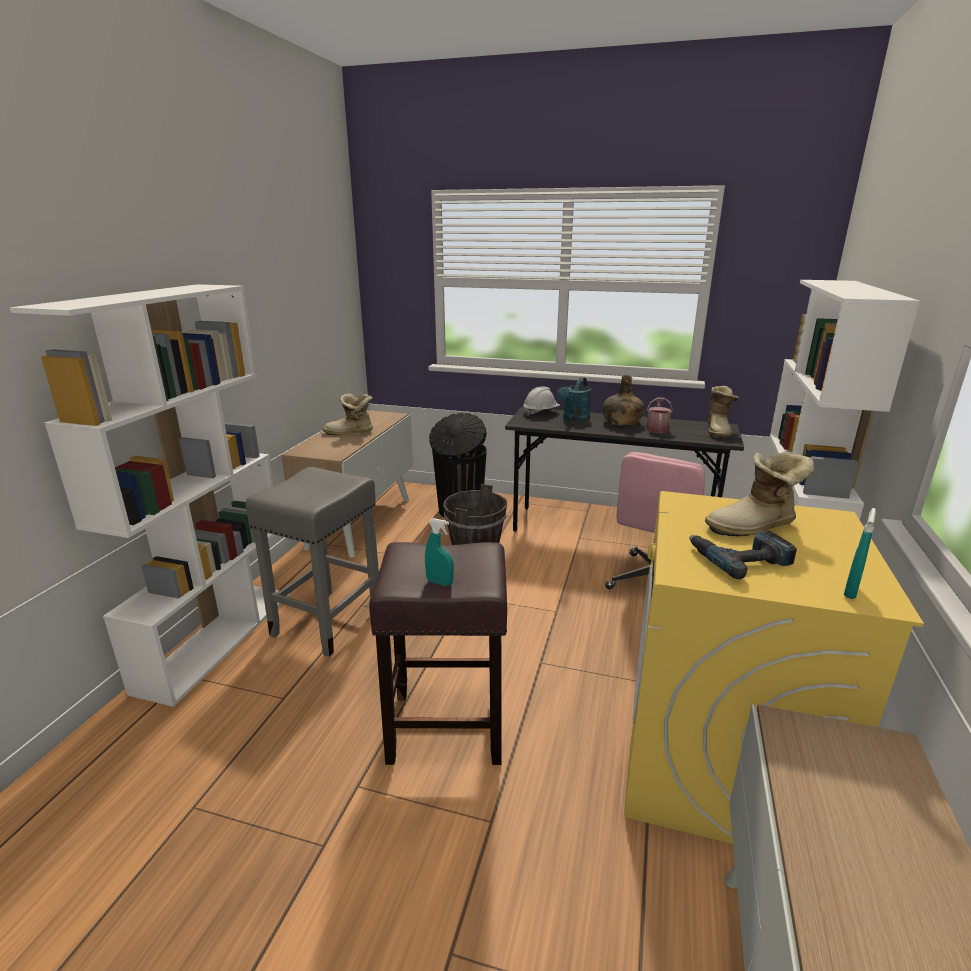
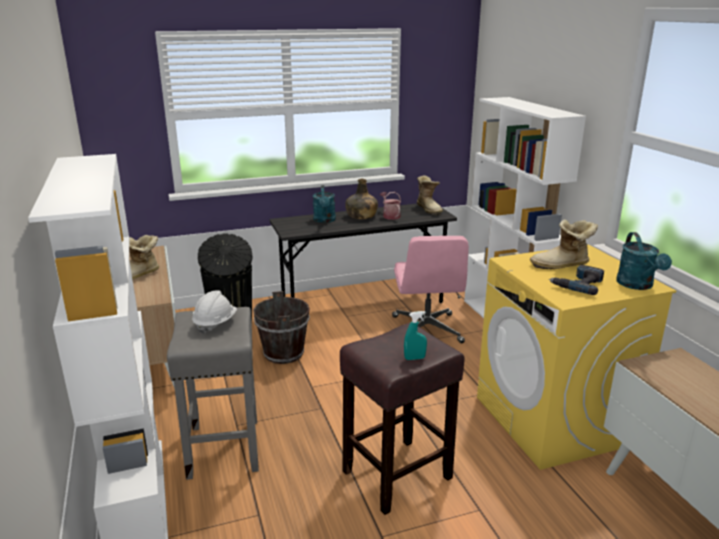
camera: 35 degrees left, 0 degrees up
(540, 413) = (292, 220): white hard hat -> white hard hat (215, 323)
(754, 527) = (562, 266): boot -> boot turned 45 degrees clockwise
(850, 591) = (637, 285): turquoise spray bottle -> turquoise watering can

